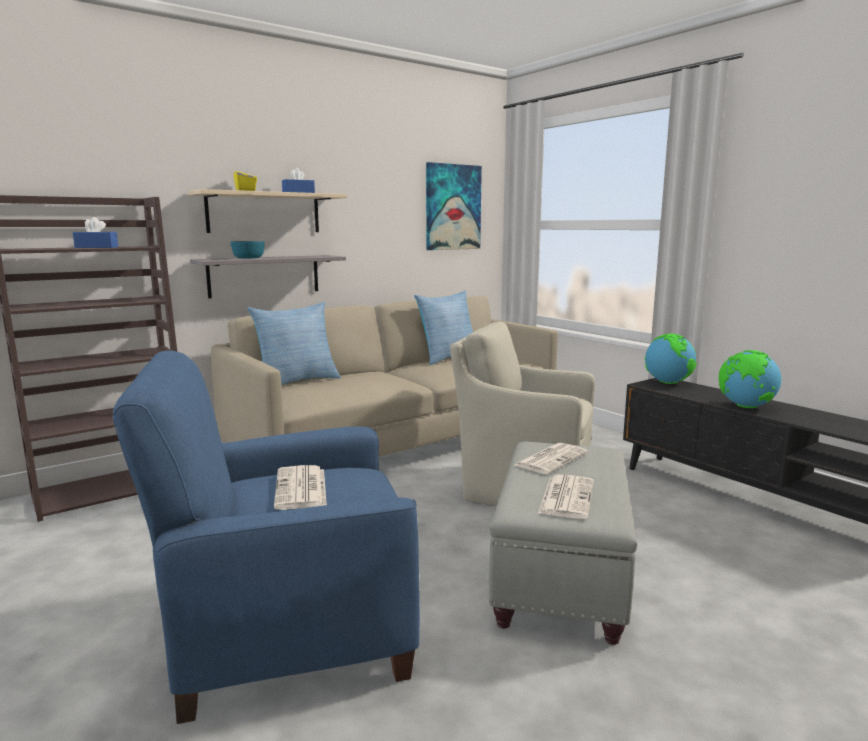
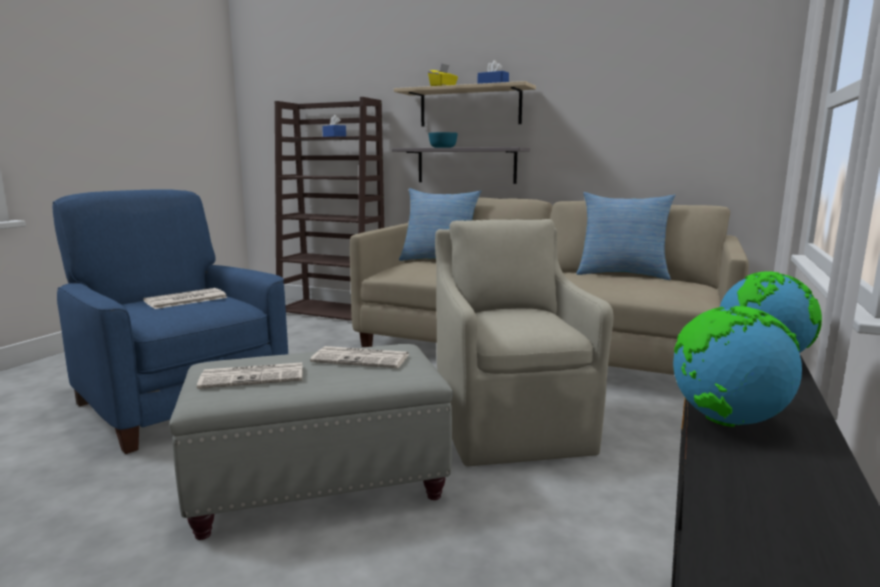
camera: 60 degrees right, 0 degrees up
(452, 207) = (713, 87): picture -> none

